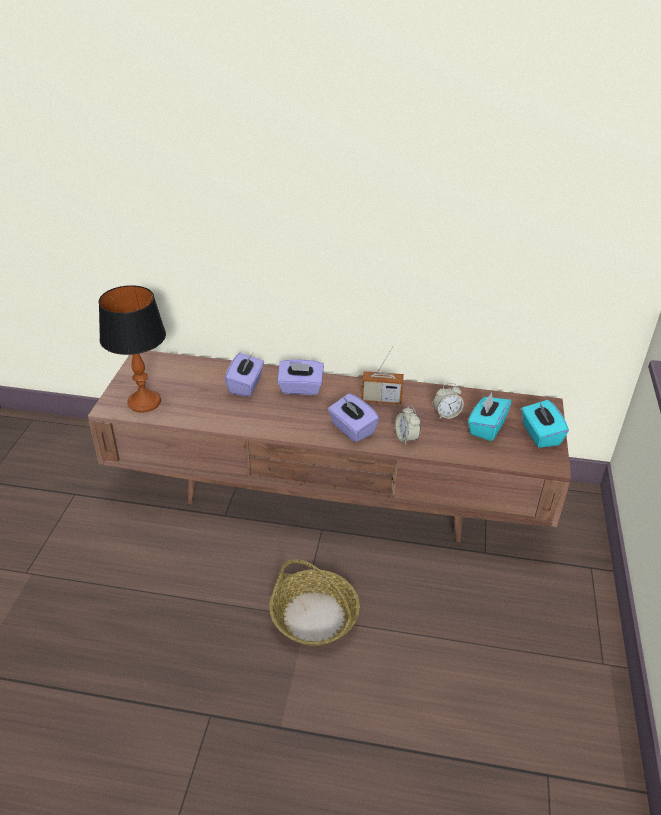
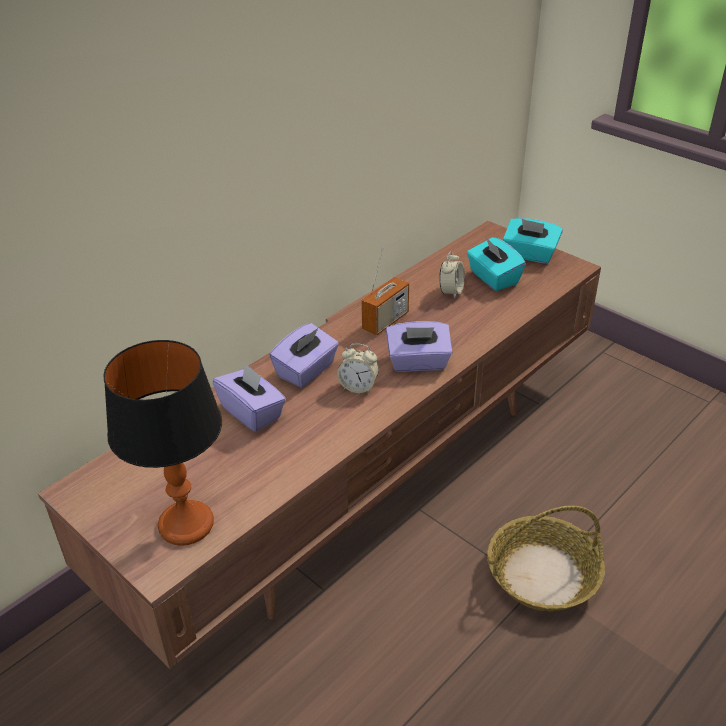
camera: 55 degrees left, 0 degrees up
(406, 438) = (466, 332): alarm clock -> alarm clock (358, 387)

